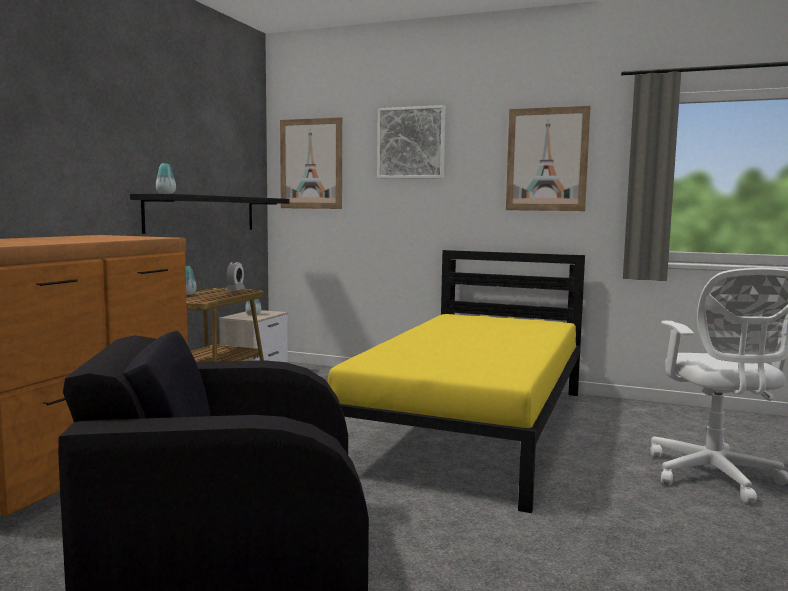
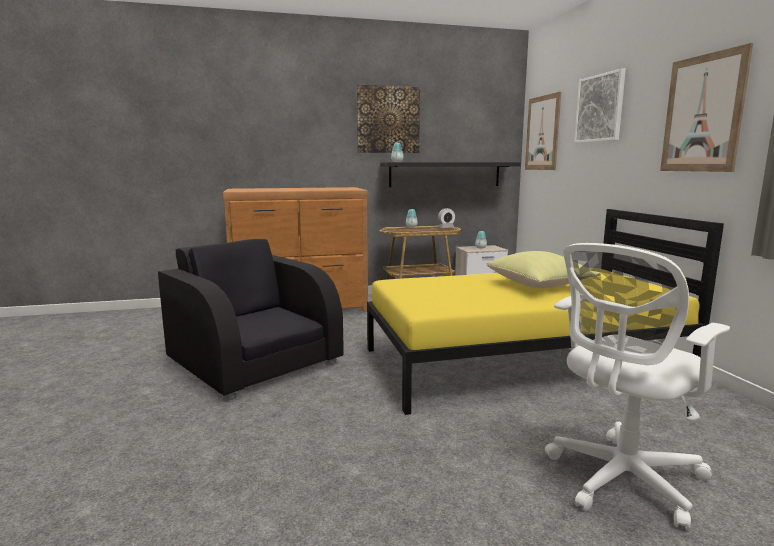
camera: 55 degrees right, 5 degrees up
(137, 126) = (388, 120): none -> picture
(484, 336) = (540, 286): none -> yellow pillow

